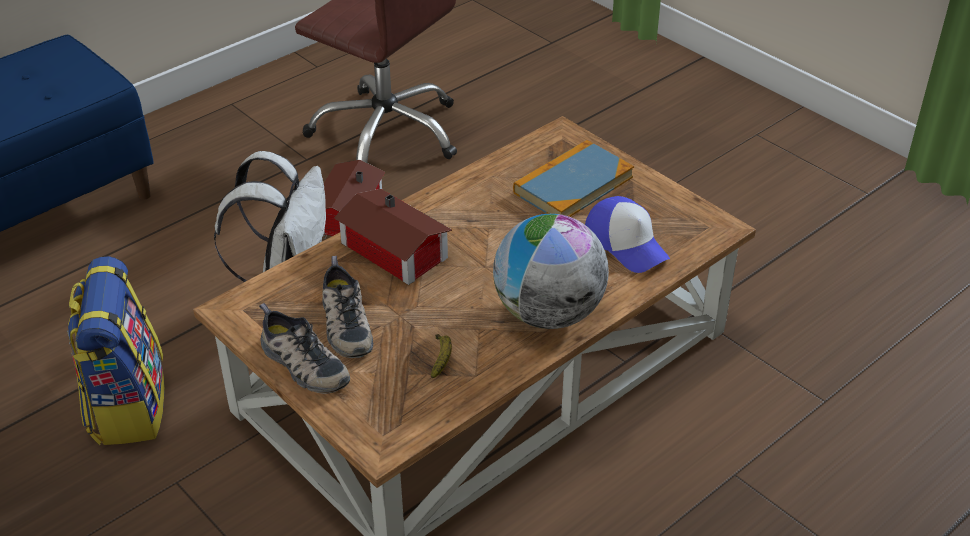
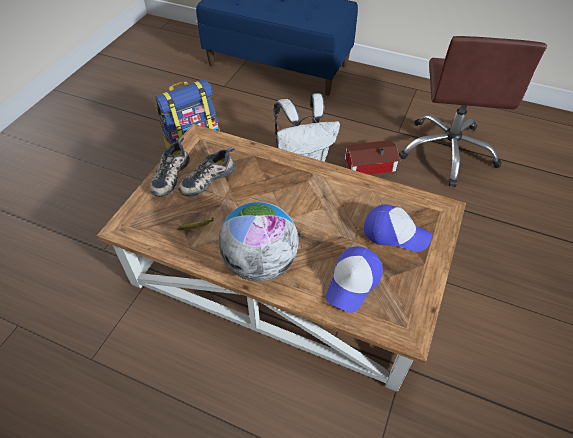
camera: 65 degrees right, 10 degrees up
(394, 253) = (275, 175): toy house -> none
(573, 185) = (395, 233): book -> cap

